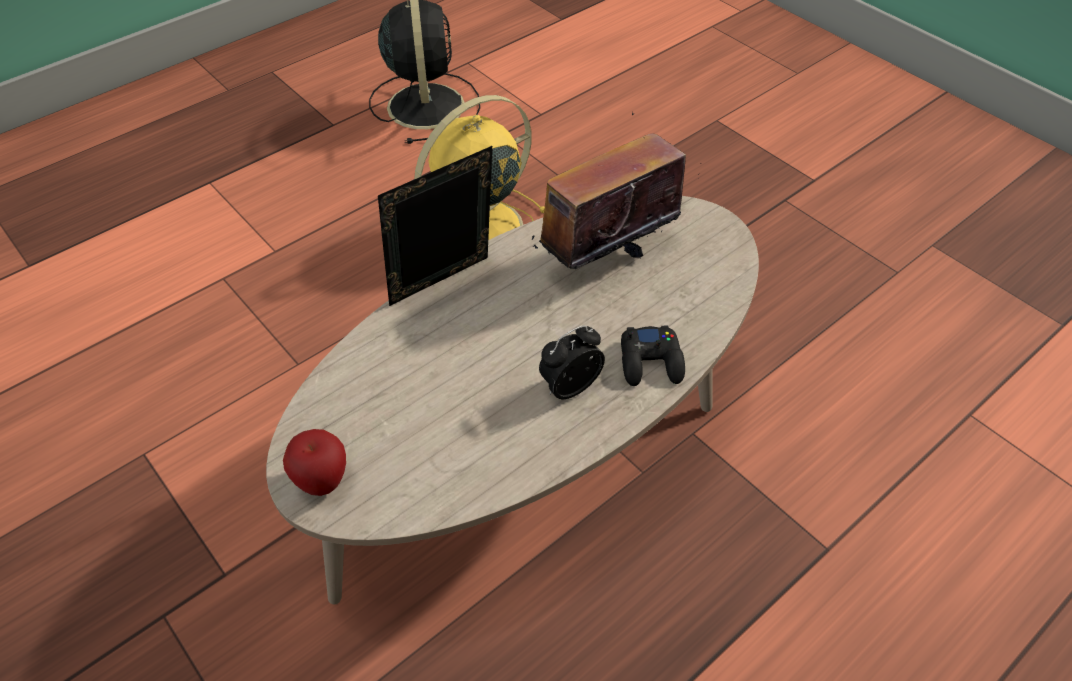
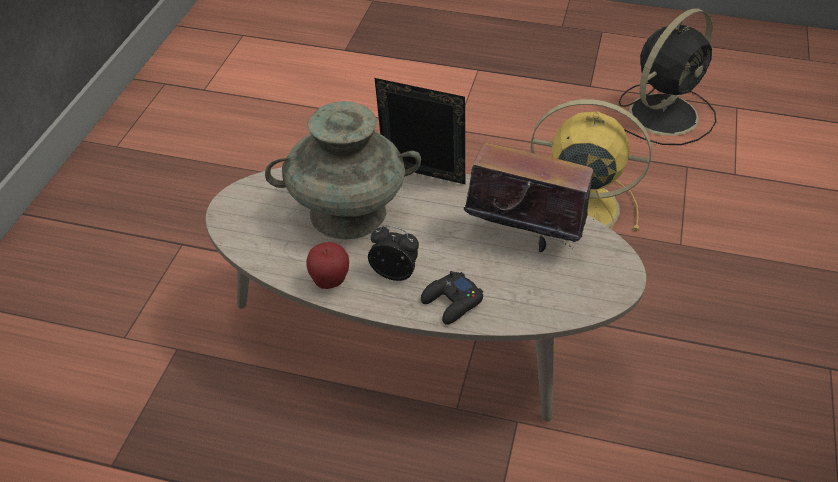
camera: 55 degrees right, 5 degrees down
(322, 481) = (239, 208): apple -> apple (329, 282)
(436, 379) = (347, 214): none -> turquoise vase

